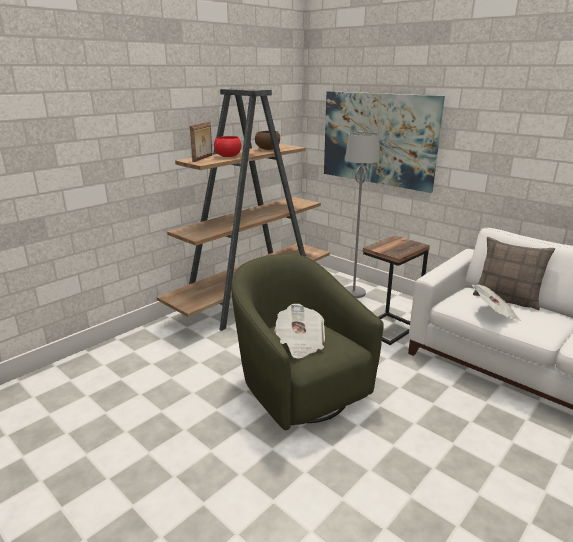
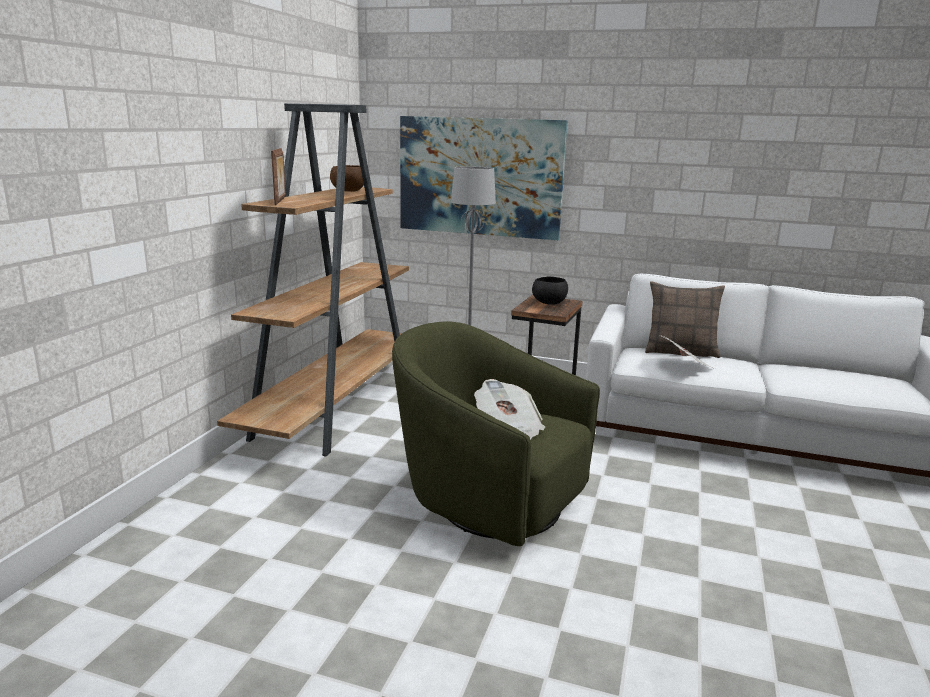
camera: 25 degrees left, 5 degrees down
(228, 157) = (312, 199): red bowl -> none
(398, 245) = (548, 303): none -> black bowl

